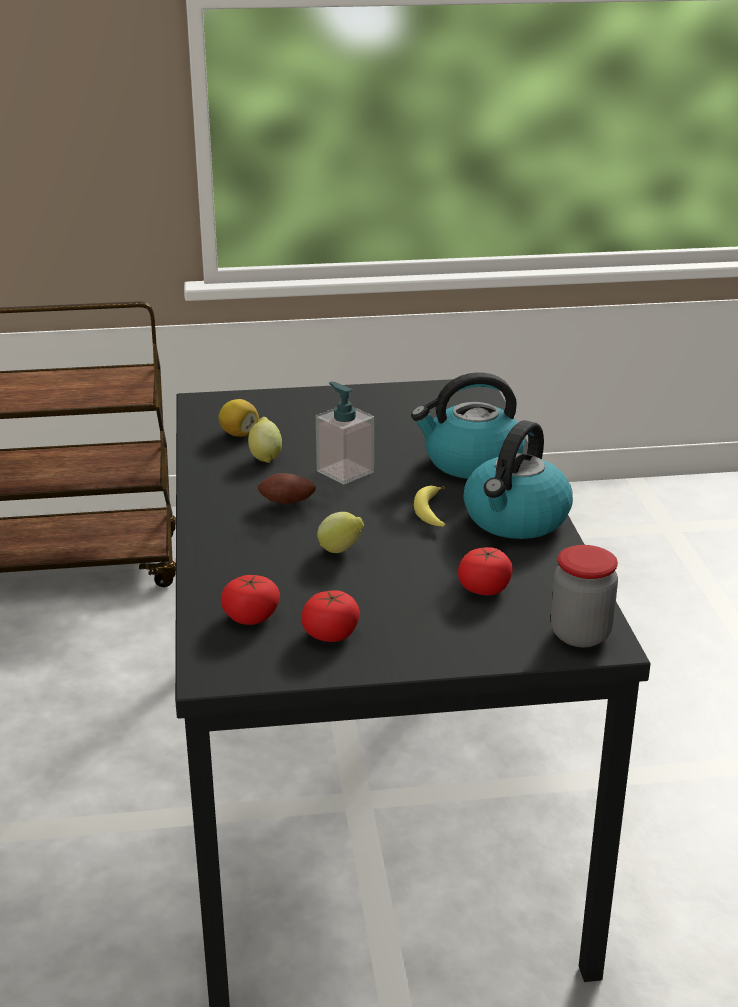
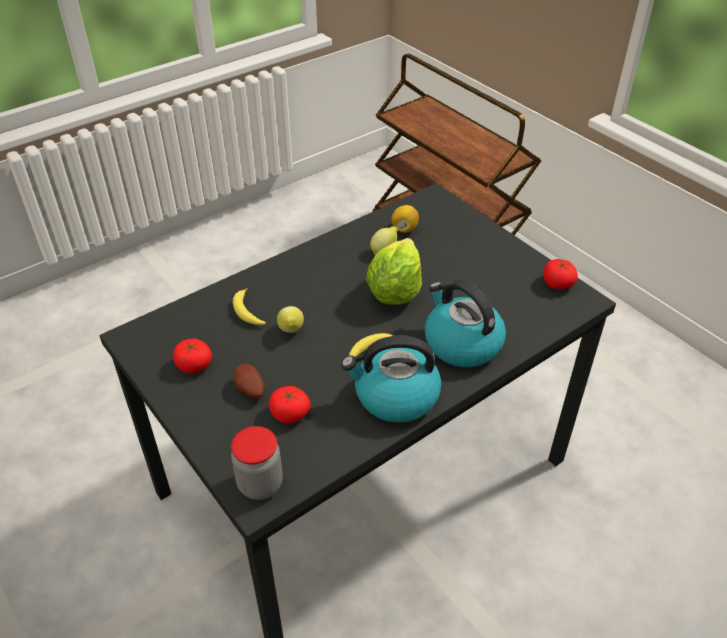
camera: 60 degrees right, 15 degrees up
(251, 616) = (193, 326): tomato -> tomato (557, 283)
(270, 571) = (247, 312): none -> banana
(287, 503) = (332, 285): potato -> potato (249, 390)
(345, 471) = (394, 291): soap dispenser -> lettuce

